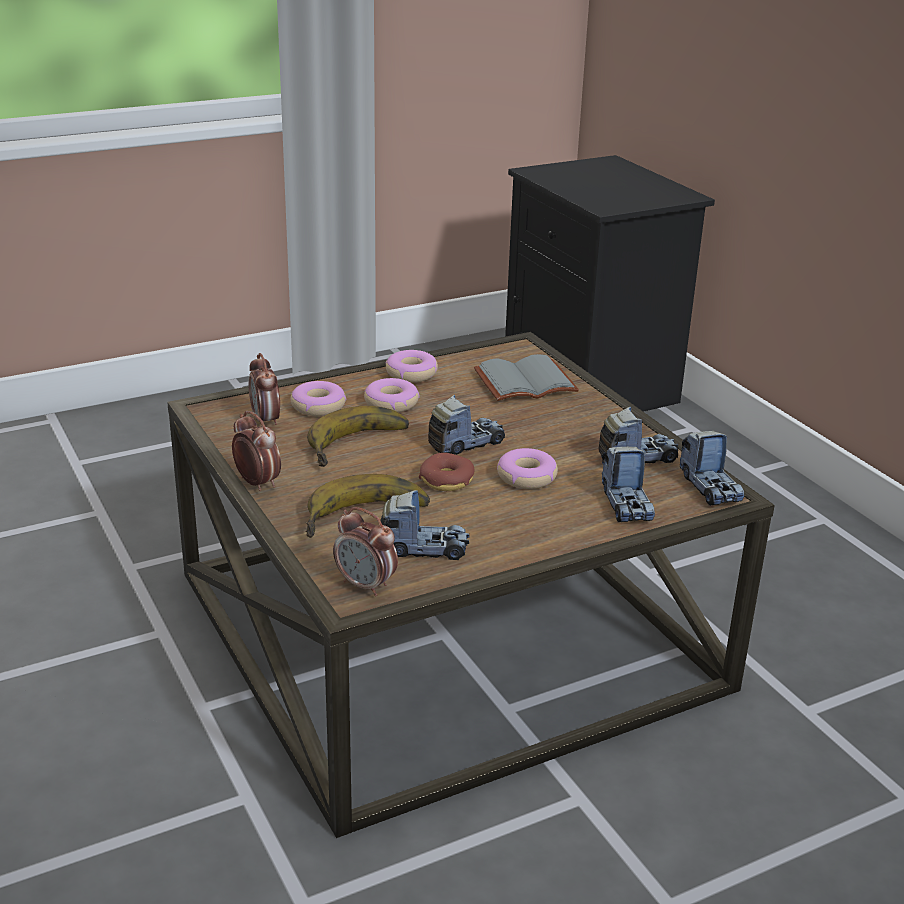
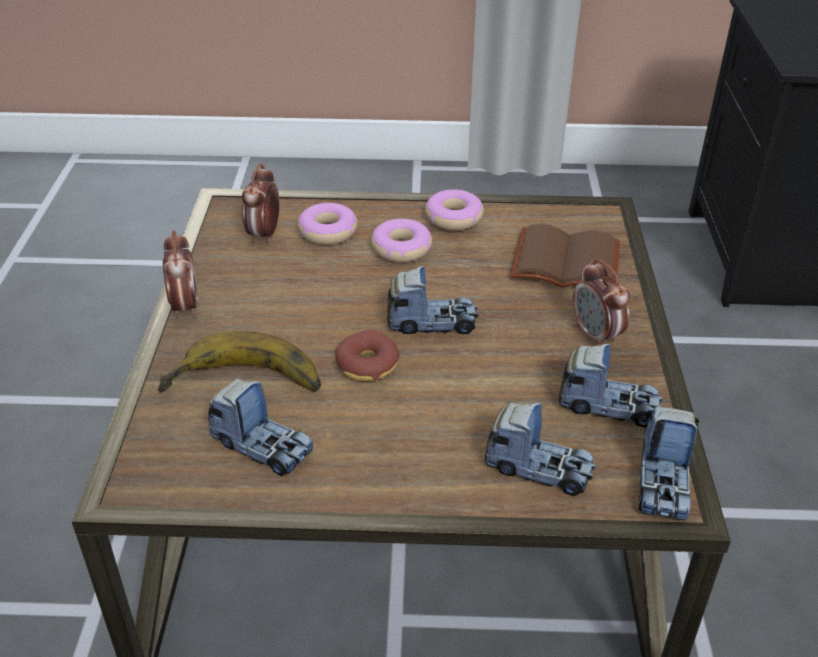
camera: 30 degrees right, 10 degrees up
(362, 446) = (324, 292): banana -> none
(366, 585) = (160, 474): alarm clock -> alarm clock (596, 336)
(525, 381) = (568, 260): grey book -> brown book
(526, 477) = (456, 389): donut -> none
(626, 503) = (538, 468): toy truck -> toy truck turned 90 degrees counterclockwise

